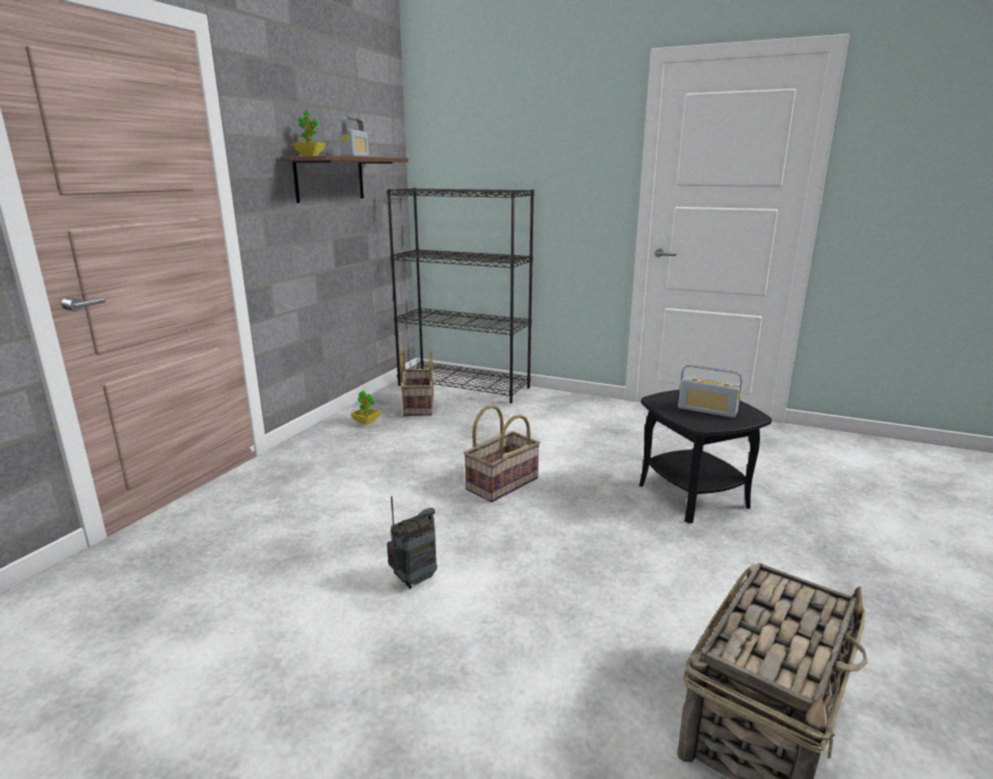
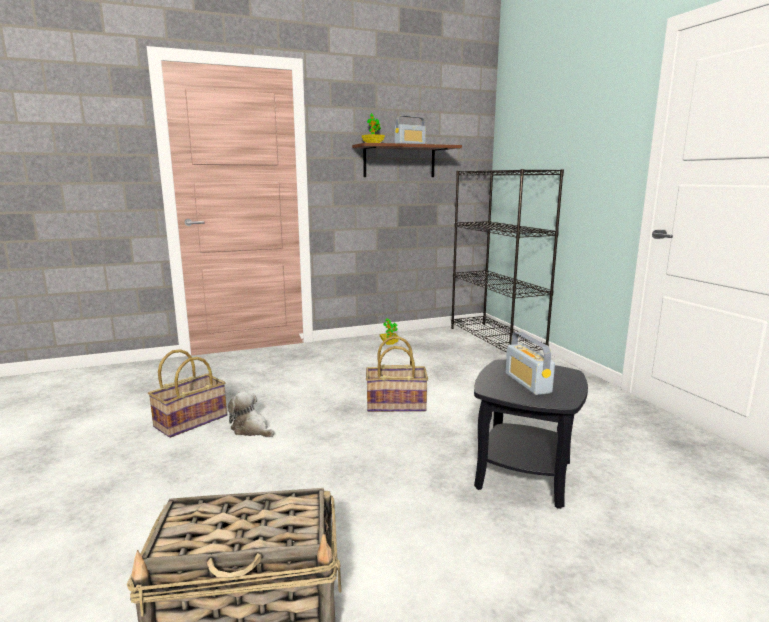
camera: 45 degrees right, 5 degrees down
(416, 580) = (251, 429): radio -> plush toy
(418, 406) = (438, 343): basket -> basket (191, 421)

